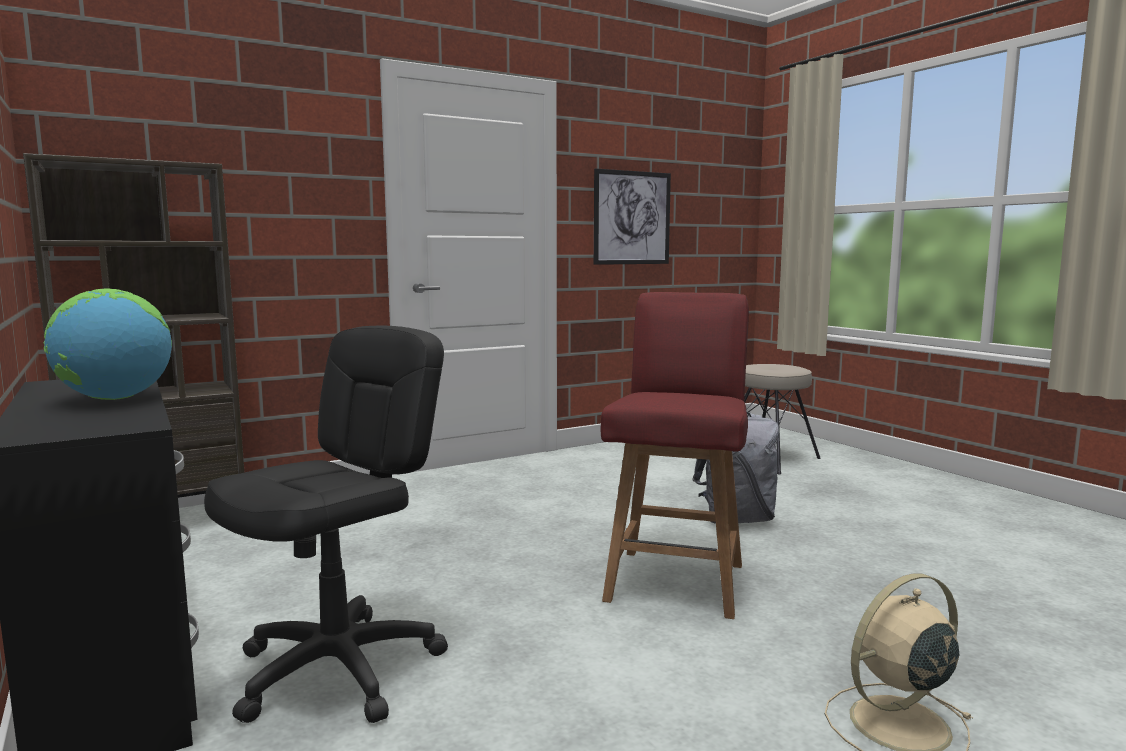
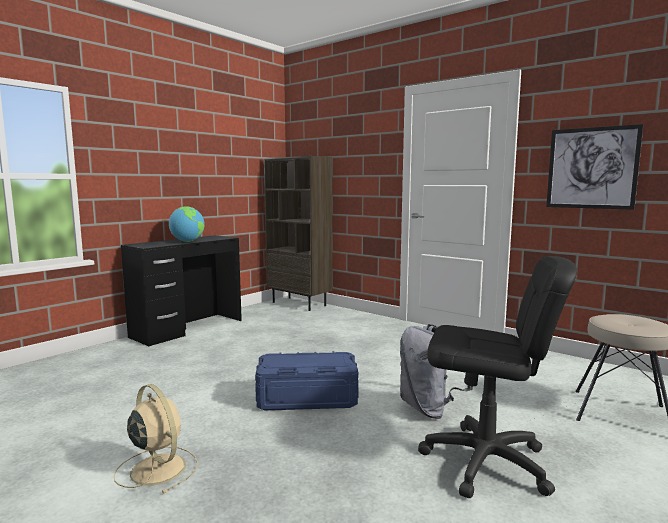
camera: 70 degrees right, 0 degrees up
(339, 669) = (194, 352): black office chair -> black office chair (486, 462)
(677, 580) = (307, 399): red chair -> blue storage box

